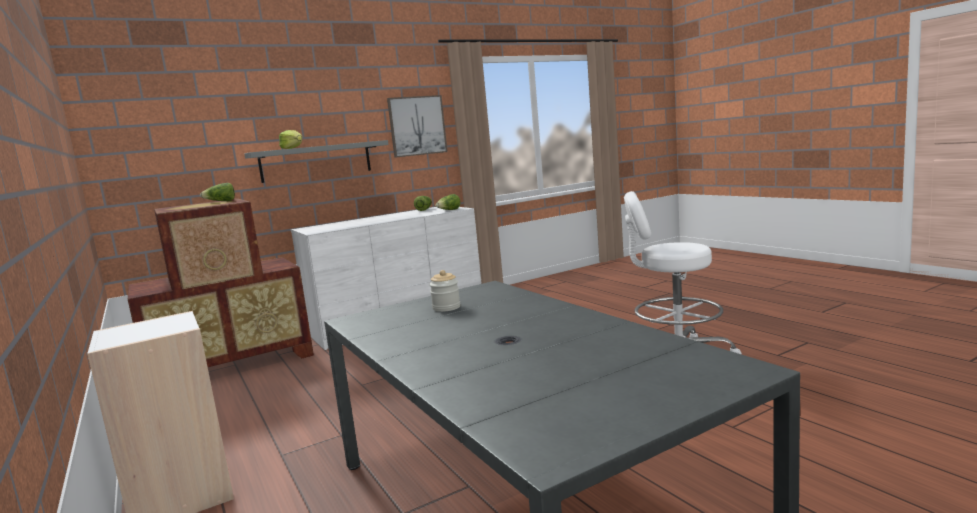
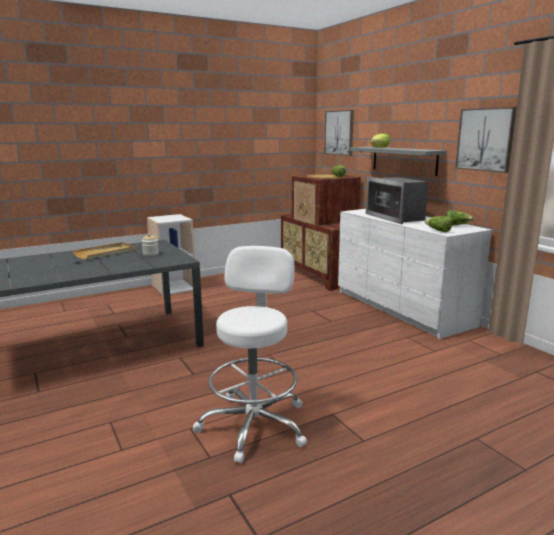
camera: 90 degrees right, 5 degrees up
(158, 140) = (339, 132): none -> picture
(371, 221) = (396, 217): none -> microwave
(430, 337) = (106, 253): none -> beige tray

